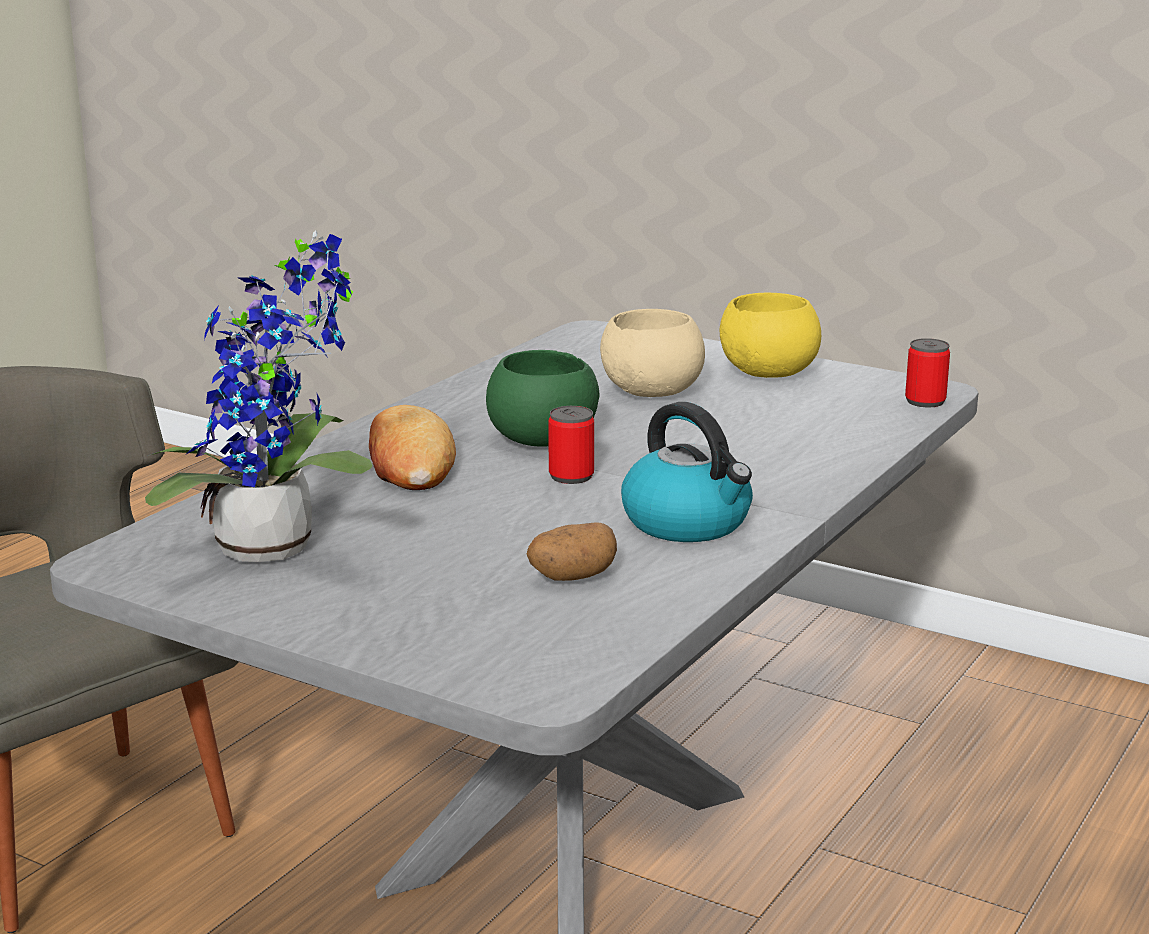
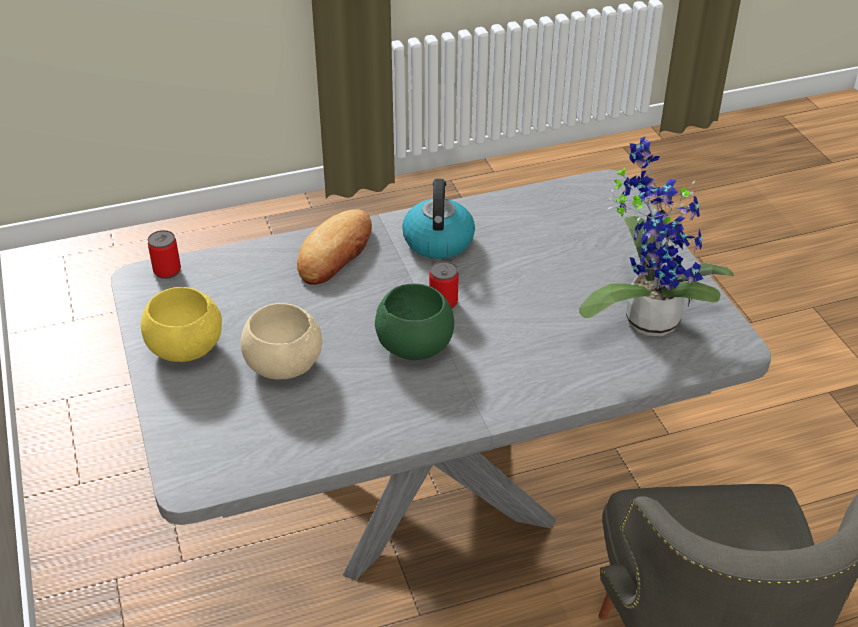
camera: 140 degrees left, 20 degrees up
(409, 462) = (512, 361): bread -> bread (336, 253)
(572, 577) = (532, 232): potato -> none

